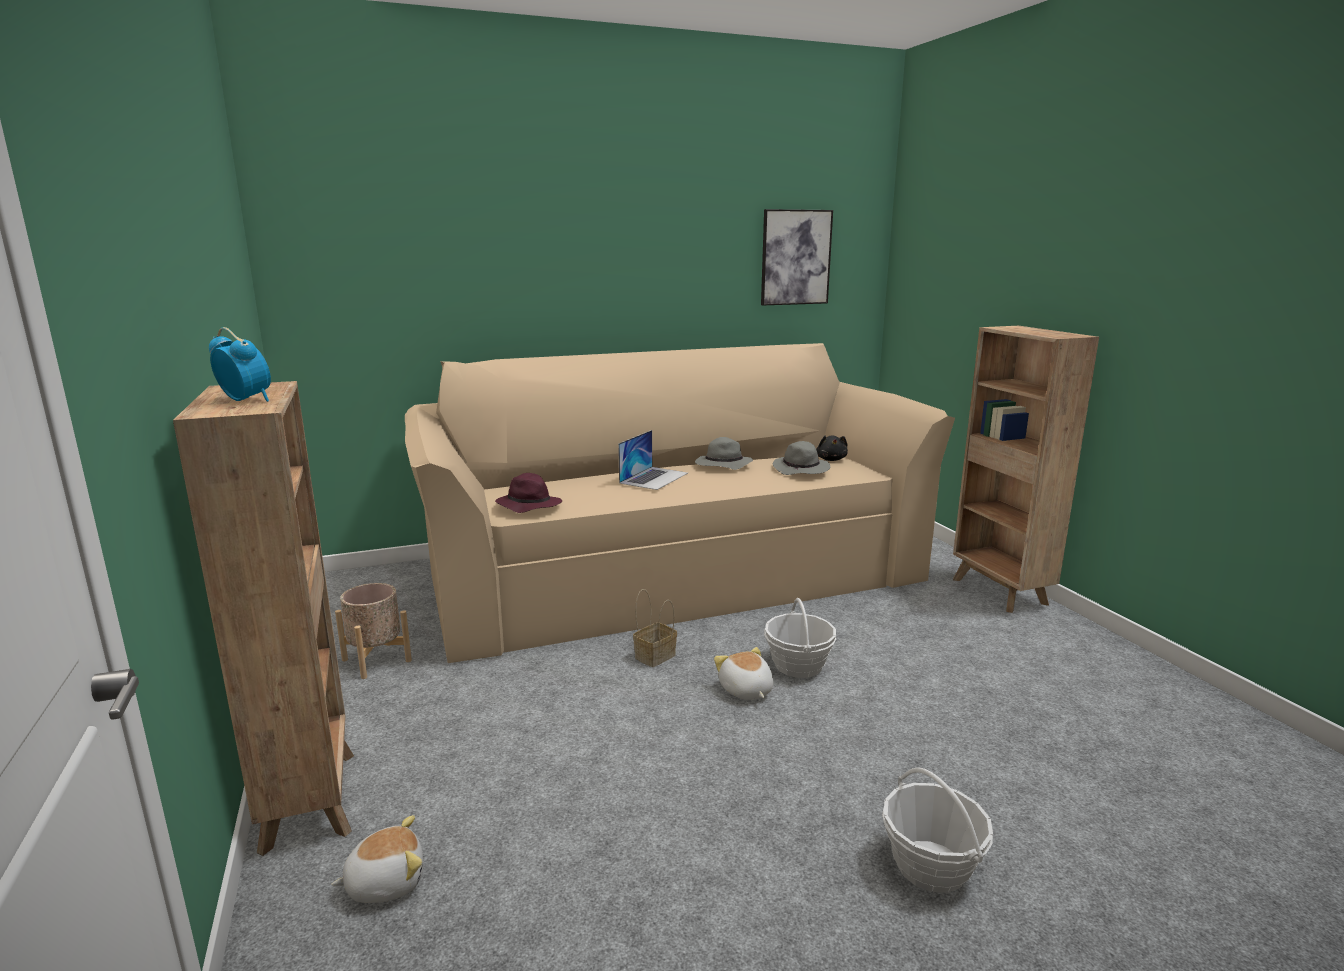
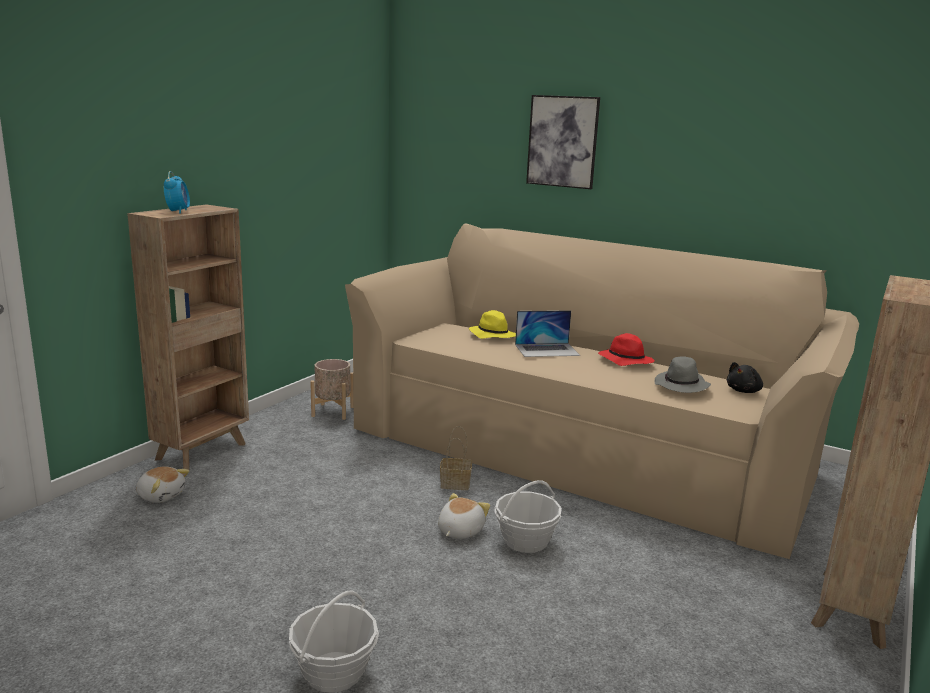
camera: 50 degrees right, 0 degrees up
(528, 505) = (433, 338): purple hat -> none
(569, 483) = (492, 335): none -> yellow hat
(722, 465) = (624, 360): grey hat -> red hat
(795, 257) = (838, 172): picture -> picture (562, 141)

